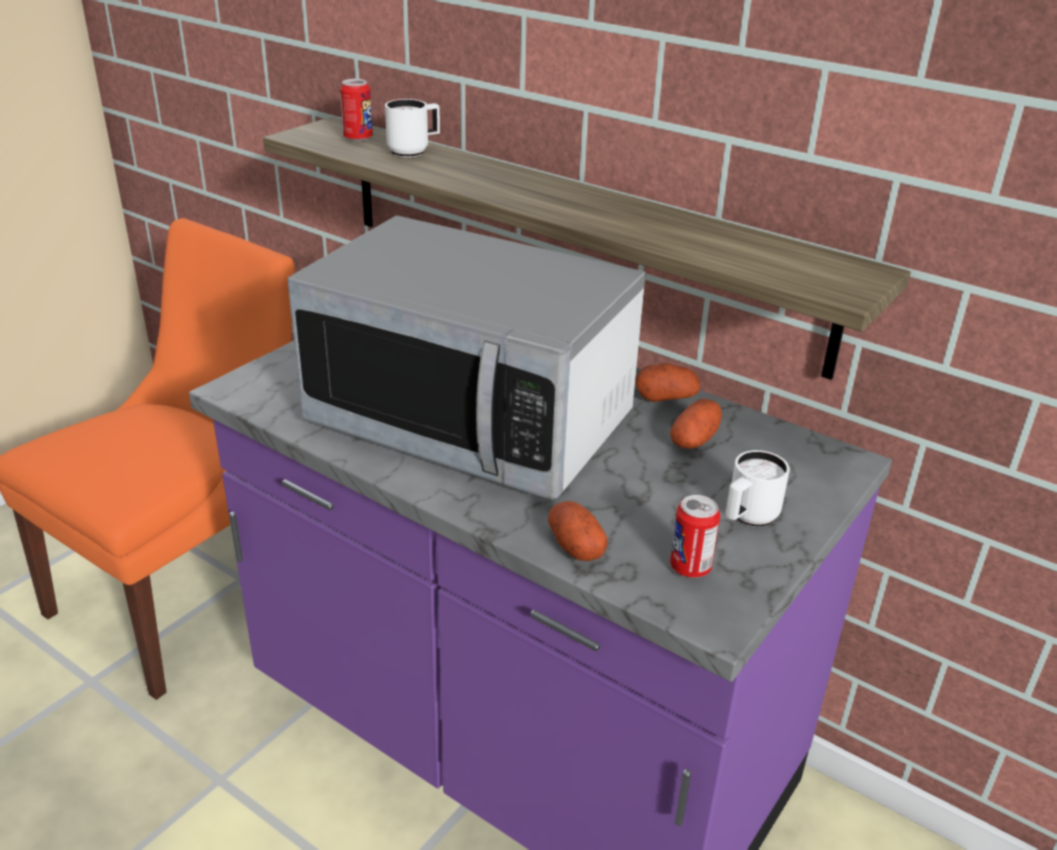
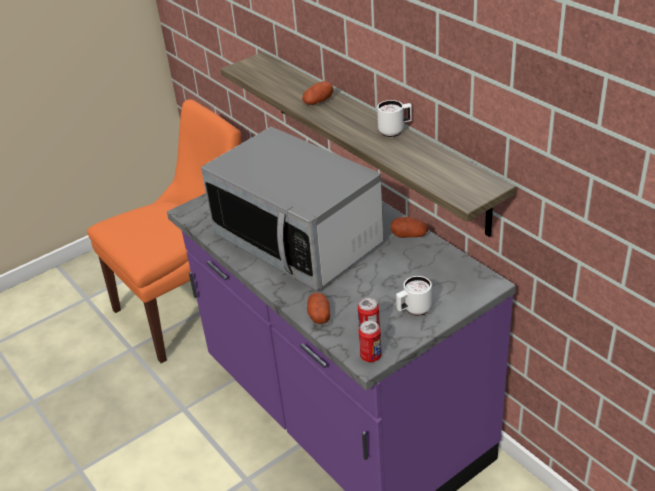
camera: 20 degrees right, 5 degrees up
(358, 138) = (269, 71): can -> can (370, 356)
(414, 151) = (295, 82): white mug -> white mug (395, 131)
(694, 439) = (410, 262): potato -> potato (318, 101)

